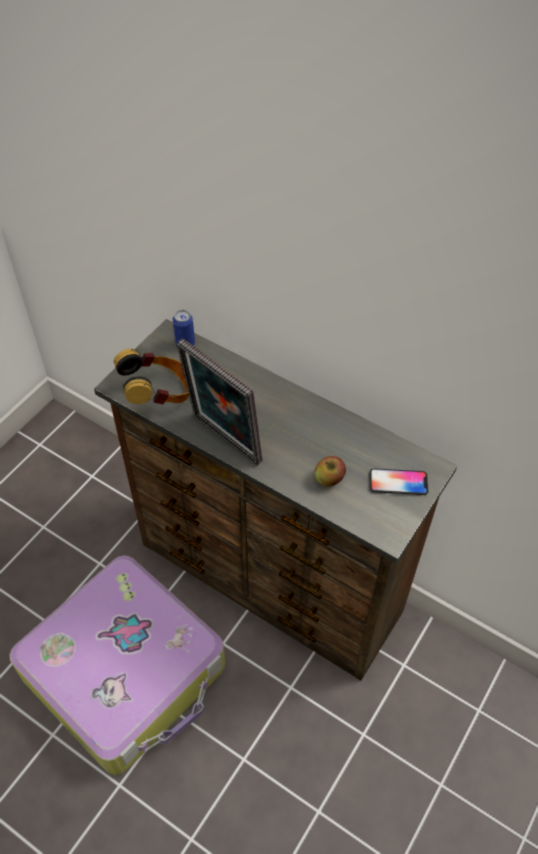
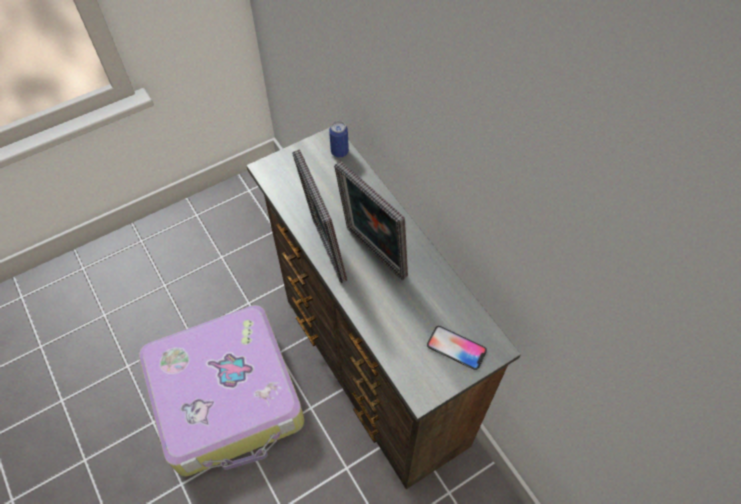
camera: 25 degrees right, 5 degrees up
(159, 395) = (294, 190): headphones -> none
(273, 428) = (372, 255): none -> picture frame
(329, 479) = (396, 320): apple -> none

